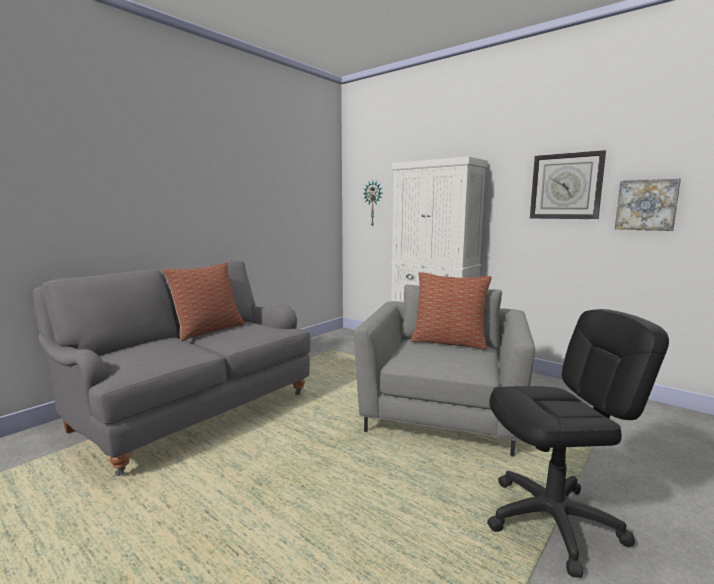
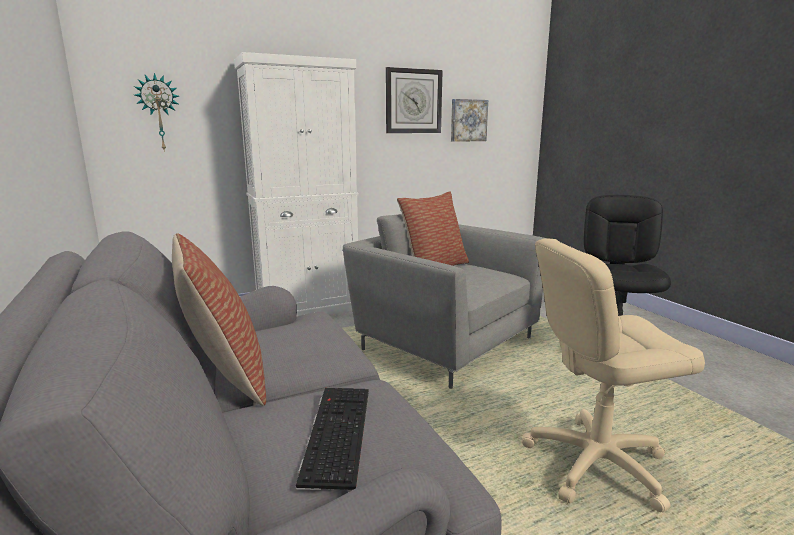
camera: 65 degrees left, 5 degrees up
(153, 352) = (335, 431): none -> keyboard
(300, 517) = (595, 463): none -> beige office chair

